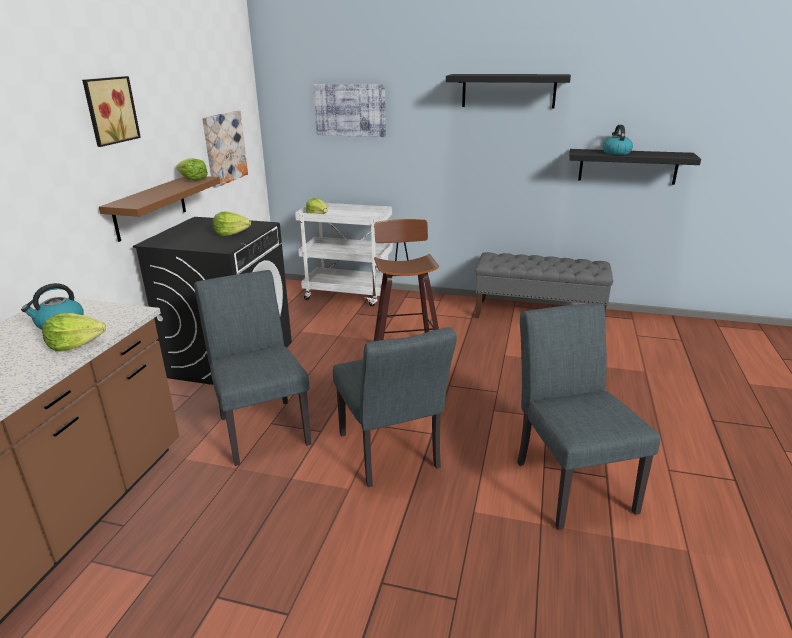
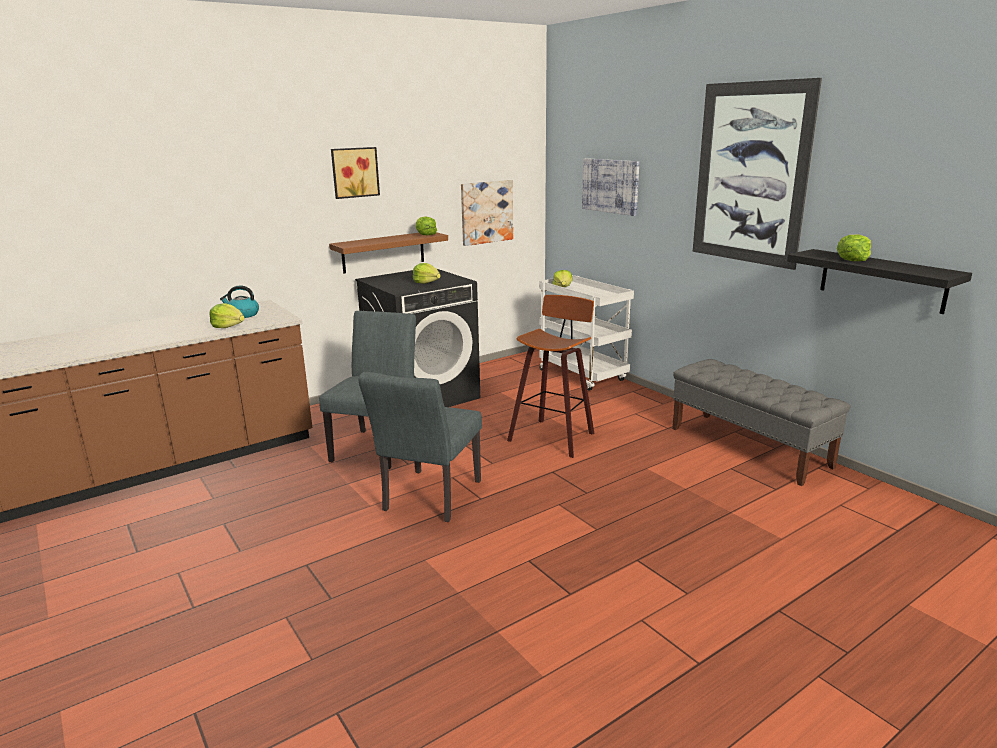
camera: 40 degrees right, 5 degrees down
(508, 91) = (750, 174): black shelf -> picture
(569, 480) = (532, 579): grey chair -> none
(616, 152) = (853, 259): kettle -> lettuce

